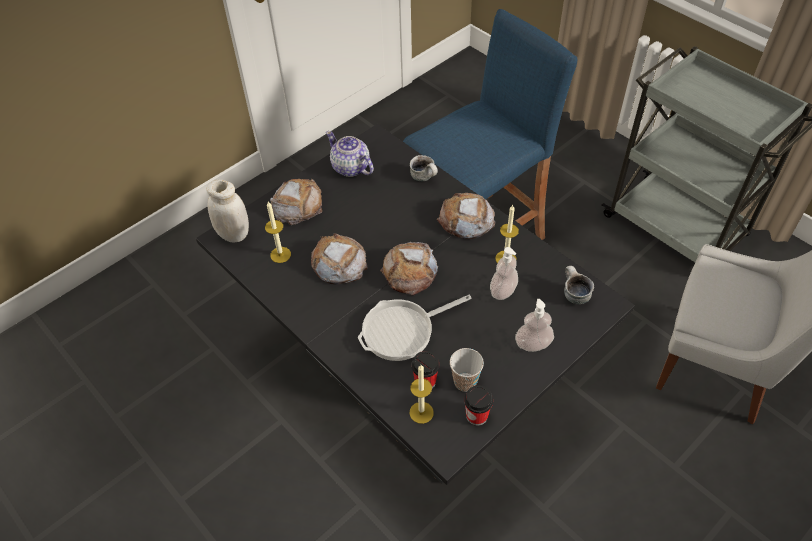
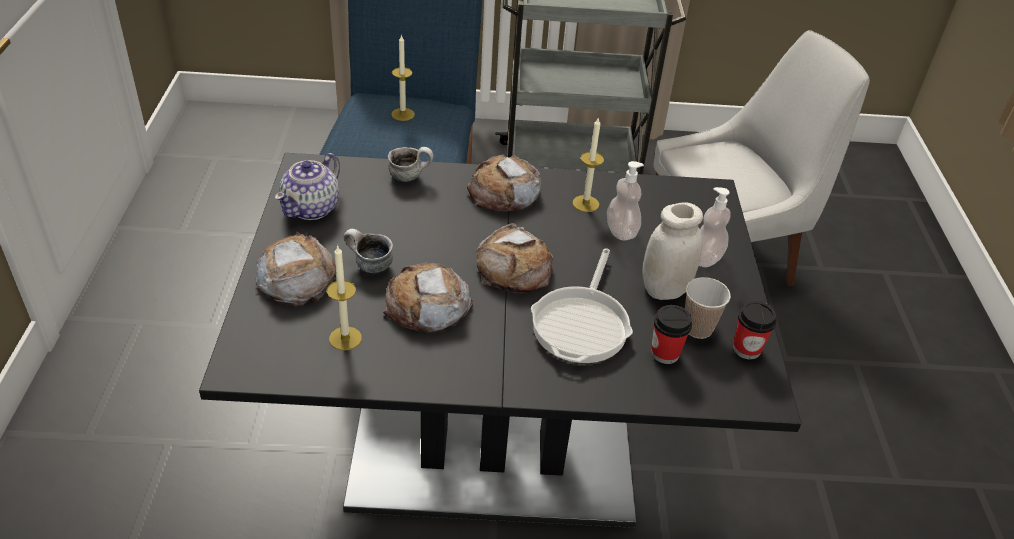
camera: 50 degrees left, 10 degrees down
(234, 234) = (251, 354): white jar -> white jar (665, 290)
(350, 168) = (312, 208): teapot -> teapot turned 60 degrees counterclockwise
(421, 412) = (700, 382): candle -> candle (403, 114)
(573, 294) = (680, 199): mug -> mug (368, 266)

